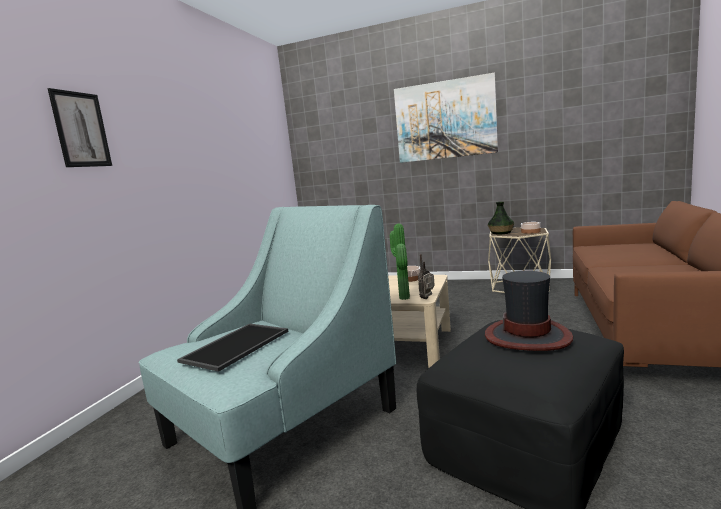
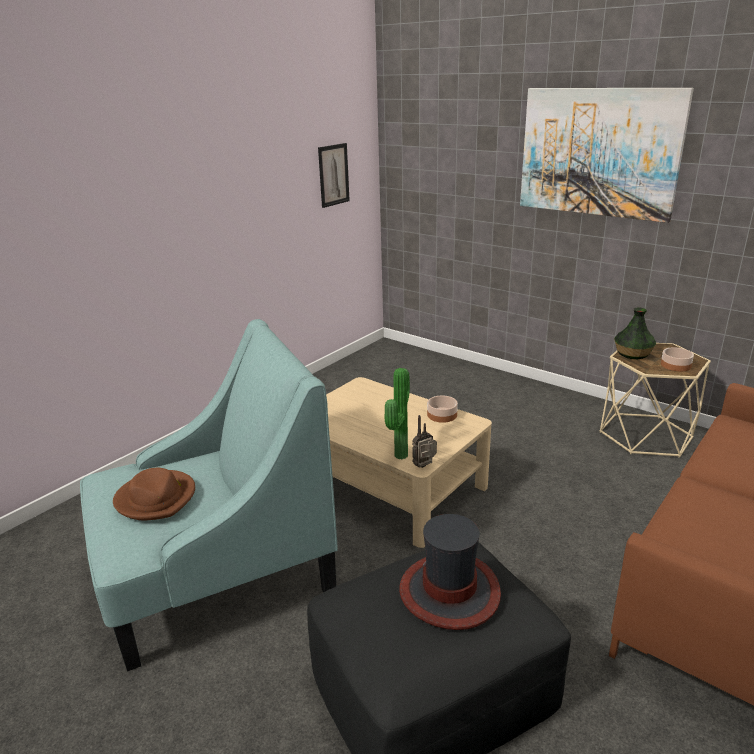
camera: 20 degrees right, 15 degrees up
(81, 129) = (53, 195): picture -> picture (333, 175)
(236, 345) = (156, 498): tray -> brown hat

